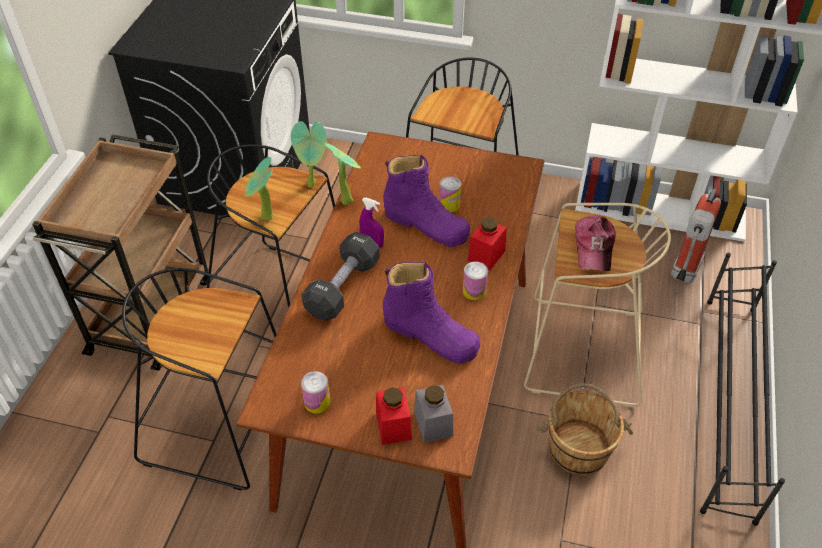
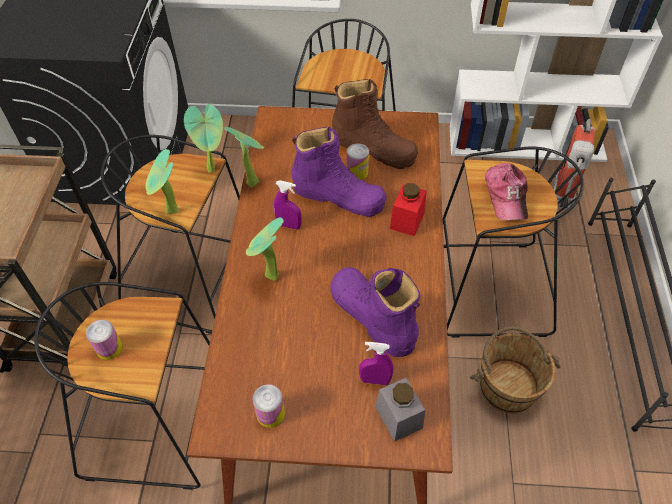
camera: 10 degrees left, 5 degrees up
(342, 287) = (269, 278): black dumbbell -> potted plant
(393, 426) = (358, 427): red jar -> none
(419, 389) = (375, 380): none -> purple spray bottle
(430, 335) = (372, 316): purple boot -> purple boot turned 150 degrees counterclockwise
(471, 185) = (374, 148): none -> brown boot
(474, 291) = (404, 261): can -> can (109, 348)
(580, 352) = (487, 290): beige stool -> black stool

